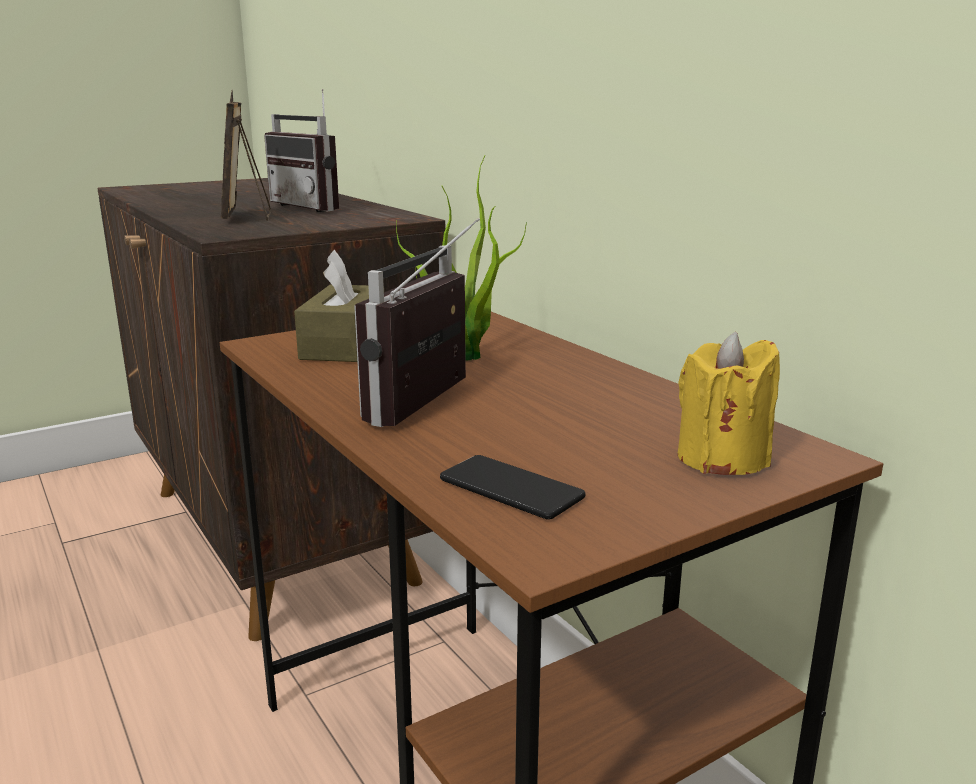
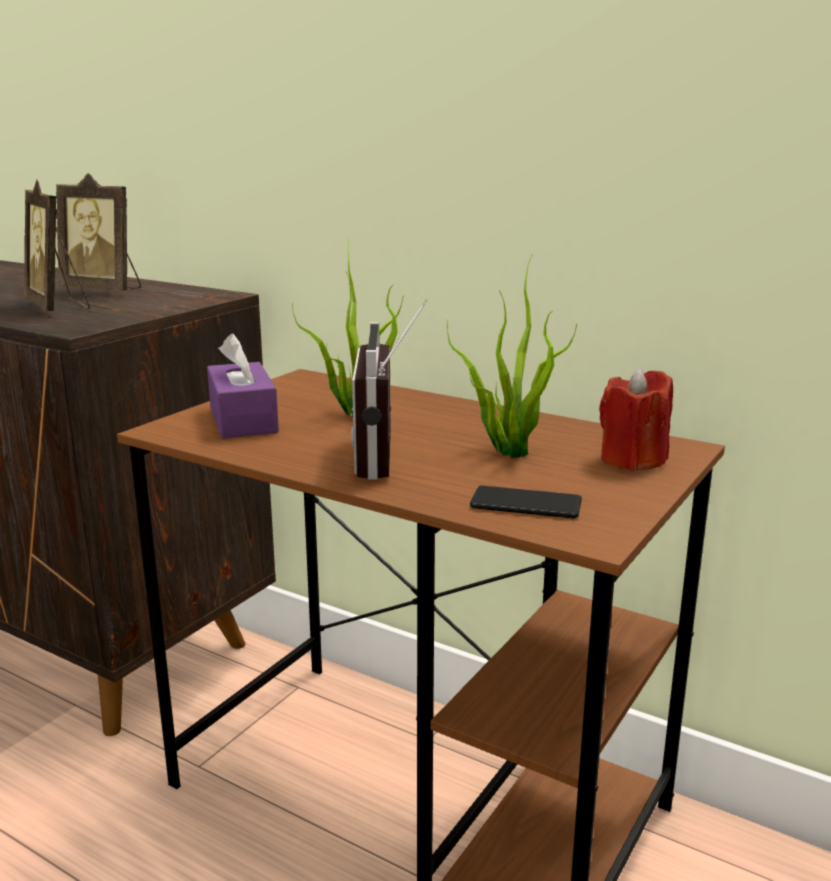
camera: 25 degrees left, 0 degrees up
(315, 207) = (104, 290): radio -> picture frame
(344, 344) = (243, 419): brown tissue box -> purple tissue box
(575, 420) = (508, 450): none -> potted plant
(722, 458) = (633, 459): yellow candle -> red candle

